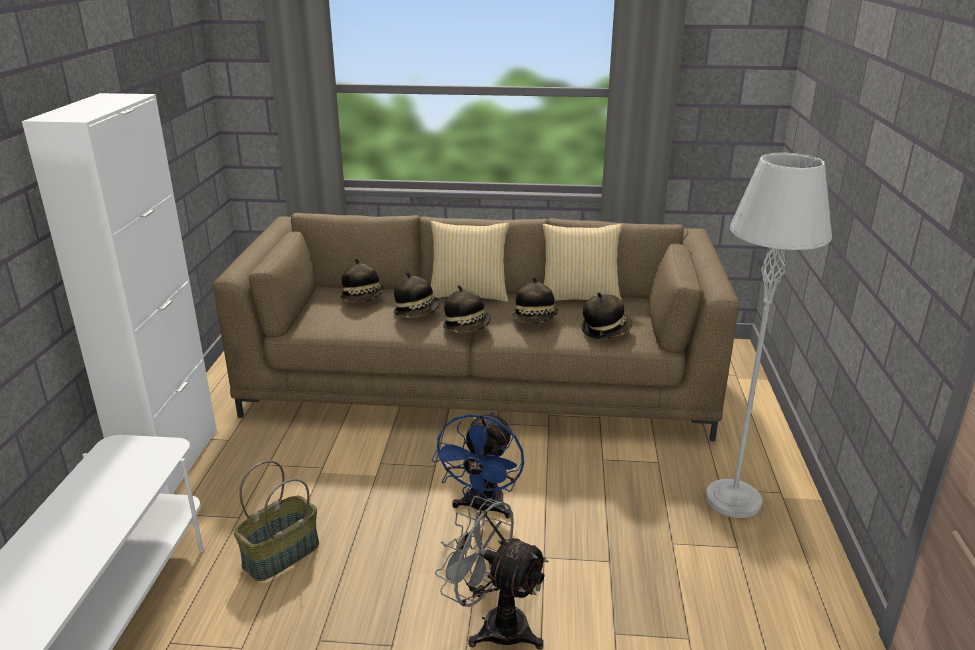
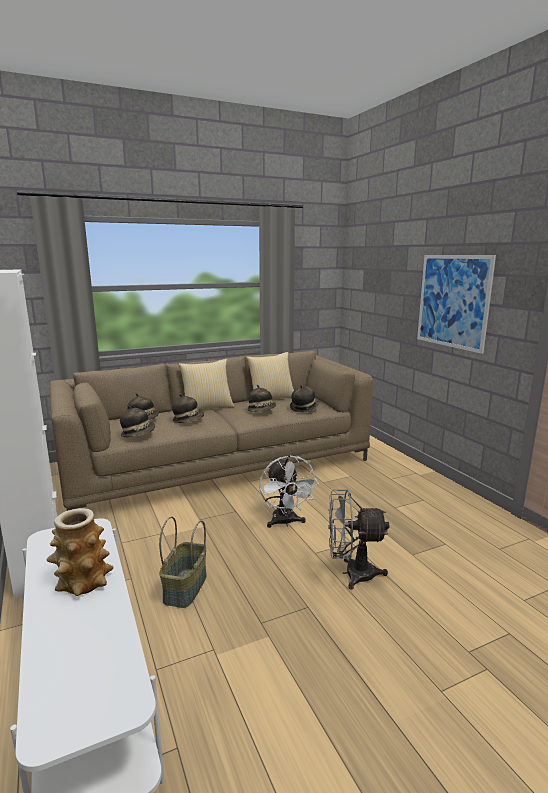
camera: 30 degrees left, 10 degrees down
(91, 518) = (83, 581): none -> vase
(467, 327) = (227, 421): hat -> hat (138, 434)
(482, 508) = (285, 522): blue fan -> white fan
(733, 500) = (401, 481): grey floor lamp -> none
(892, 194) = (453, 301): none -> picture

